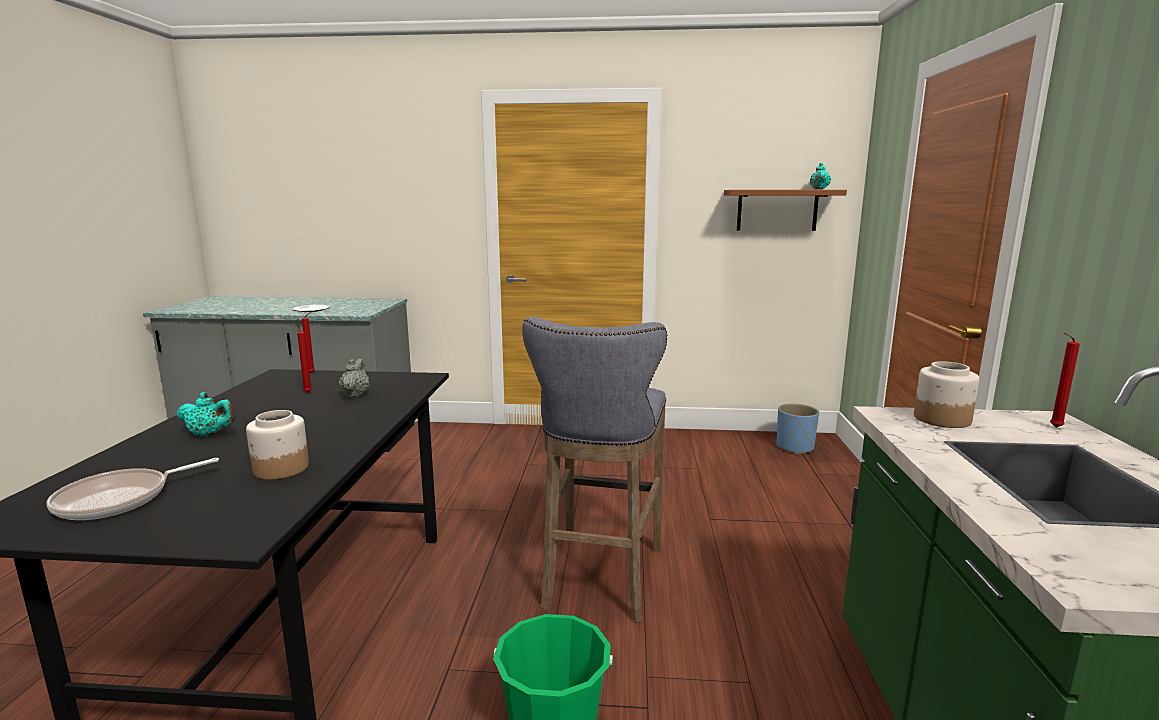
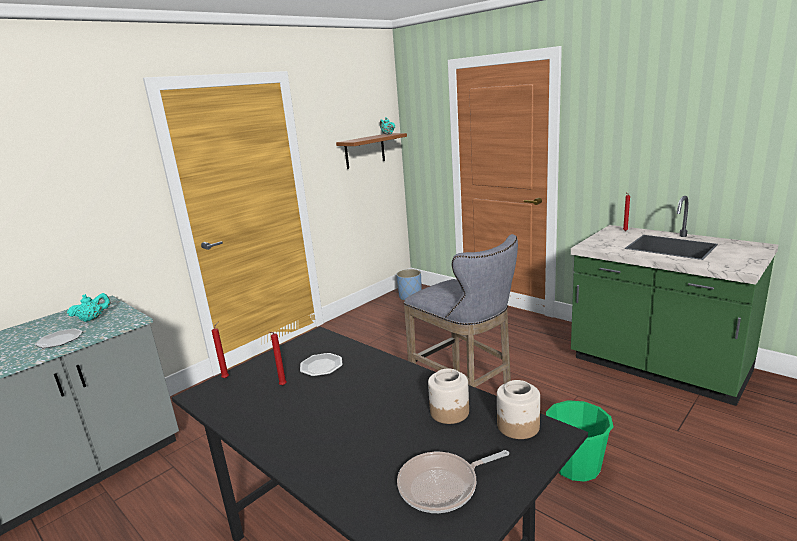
camera: 50 degrees left, 5 degrees up
(119, 499) = (442, 486): frying pan -> frying pan turned 75 degrees clockwise
(210, 435) = (335, 438): turquoise teapot -> turquoise teapot (92, 319)
(355, 395) = (321, 366): grey teapot -> plate
(941, 419) = (601, 241): jar -> jar (518, 426)

